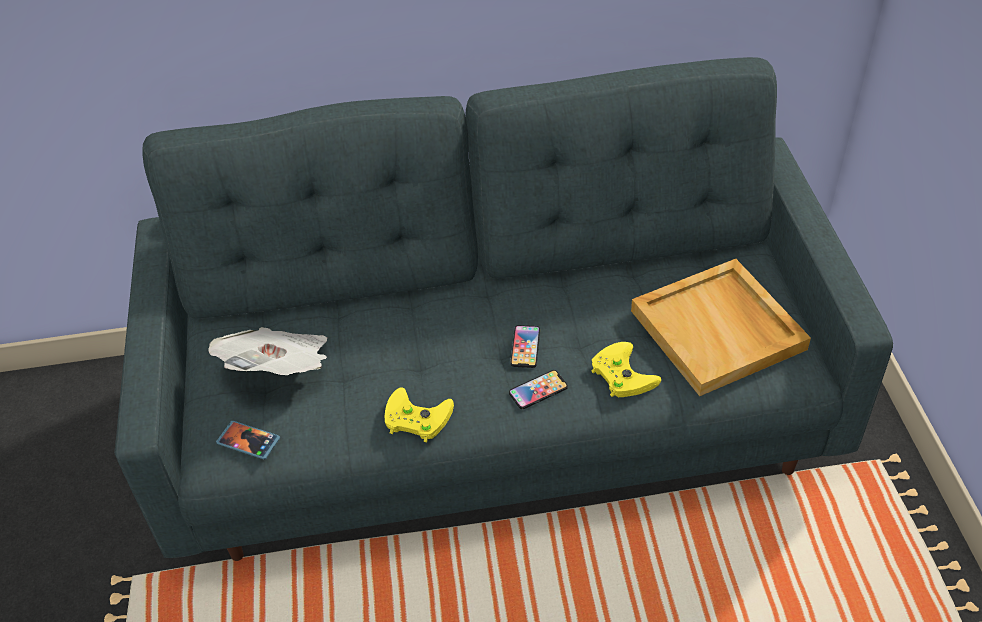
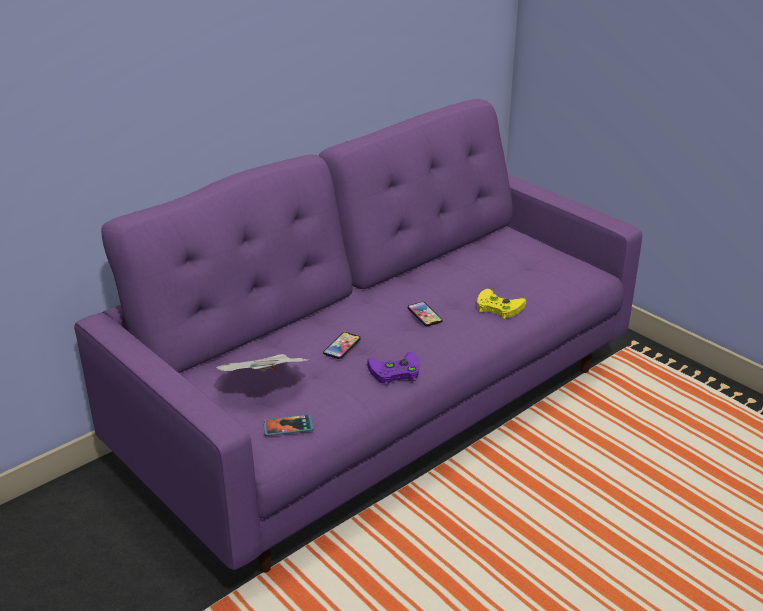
camera: 35 degrees left, 15 degrees down
(414, 418) = (393, 372): yellow game controller -> purple game controller
(498, 419) = (382, 413): grey sofa -> purple sofa
(538, 390) = (457, 331): phone -> phone (342, 346)
(719, 330) = (531, 269): beige tray -> none

